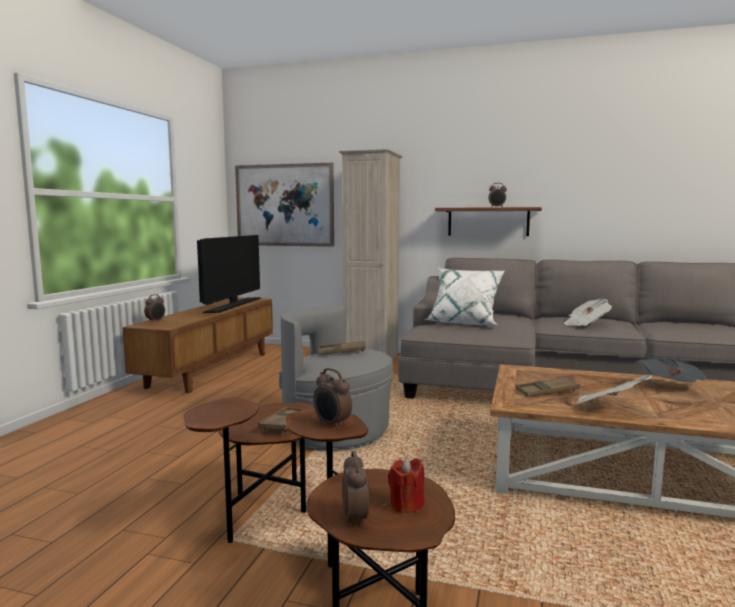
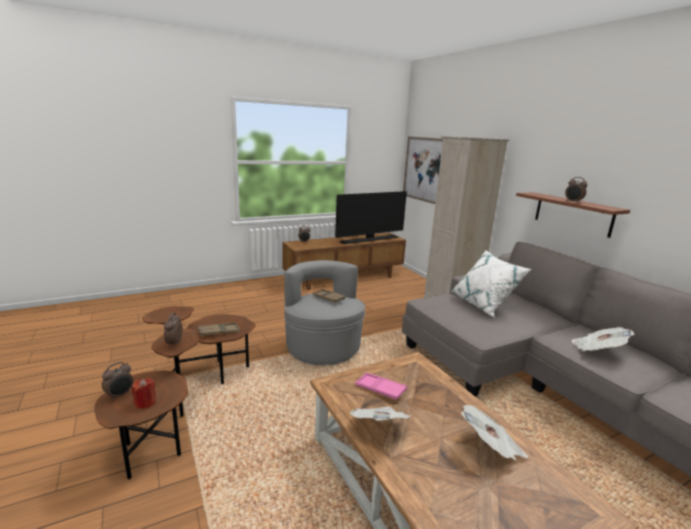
camera: 45 degrees right, 10 degrees up
(547, 391) = (380, 389): brown tray -> pink tray

